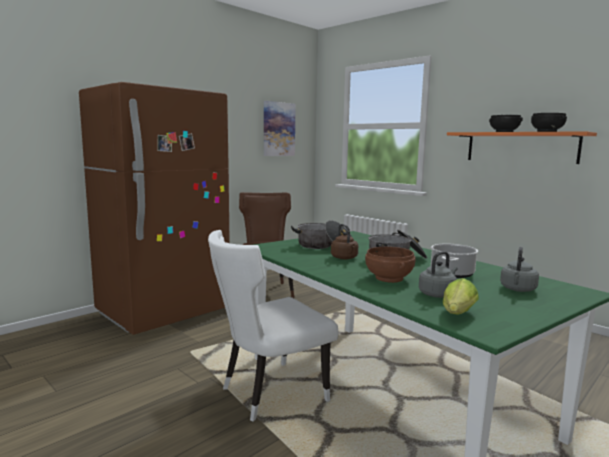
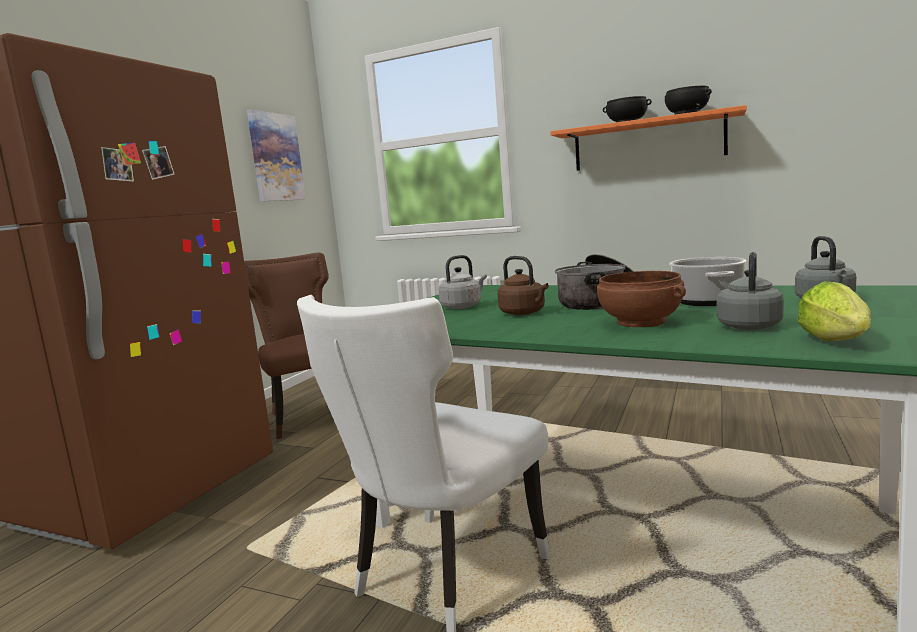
camera: 20 degrees left, 0 degrees up
(323, 246) = (463, 306): cooking pot -> grey kettle

